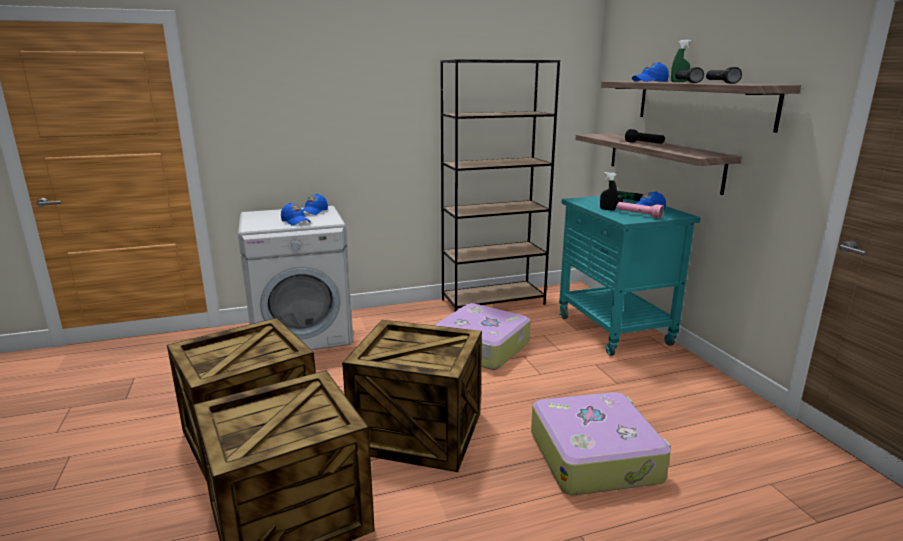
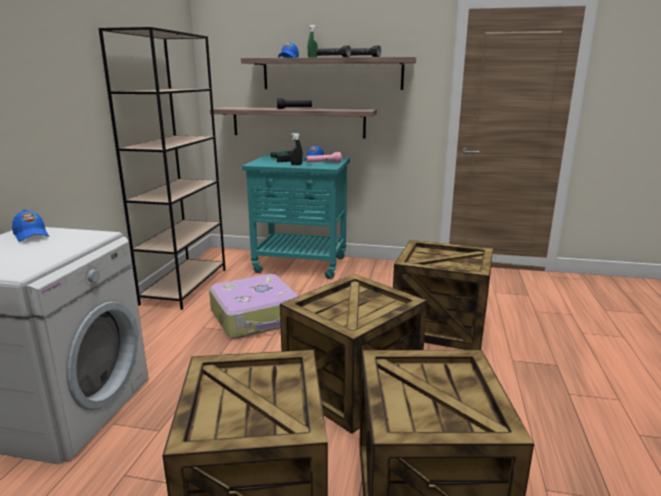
camera: 60 degrees left, 0 degrees up
(295, 222) = (55, 249): blue cap -> none
(595, 456) = (439, 326): suitcase -> crate

